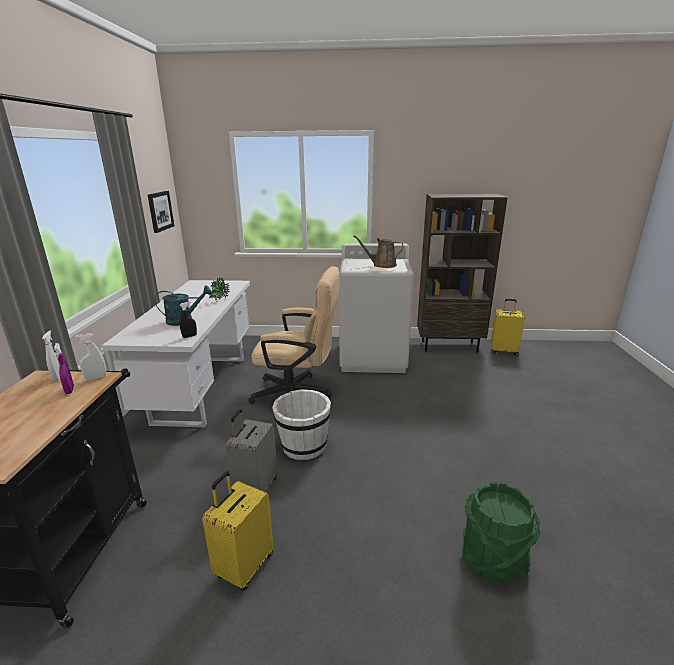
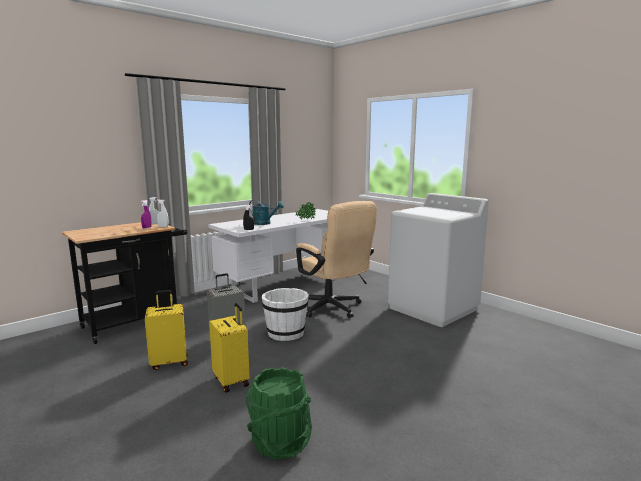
camera: 45 degrees right, 10 degrees down
(160, 211) = (308, 155): picture -> none
(382, 265) = (438, 213): brown watering can -> none
(449, 346) = (531, 326): brown bookcase -> none
(504, 351) = (595, 352): yellow suitcase -> yellow suitcase (232, 381)

